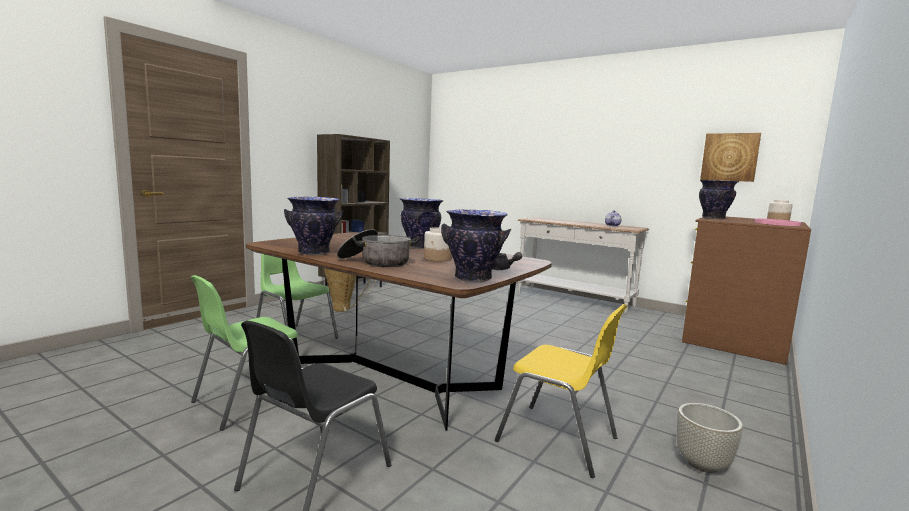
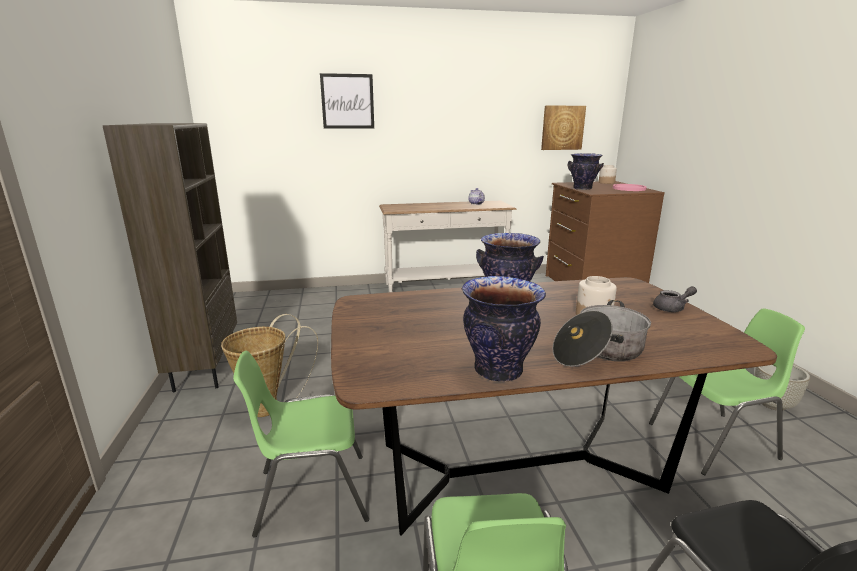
camera: 45 degrees left, 10 degrees up
(473, 278) = (721, 335): vase -> none
(521, 134) = (347, 101): none -> picture
(559, 440) = (715, 442): yellow chair -> green chair

